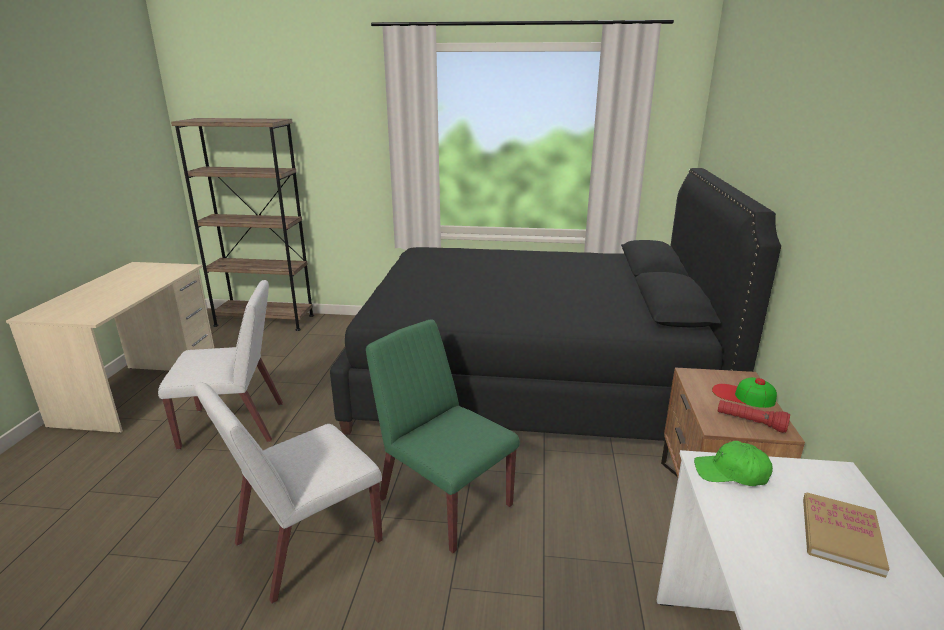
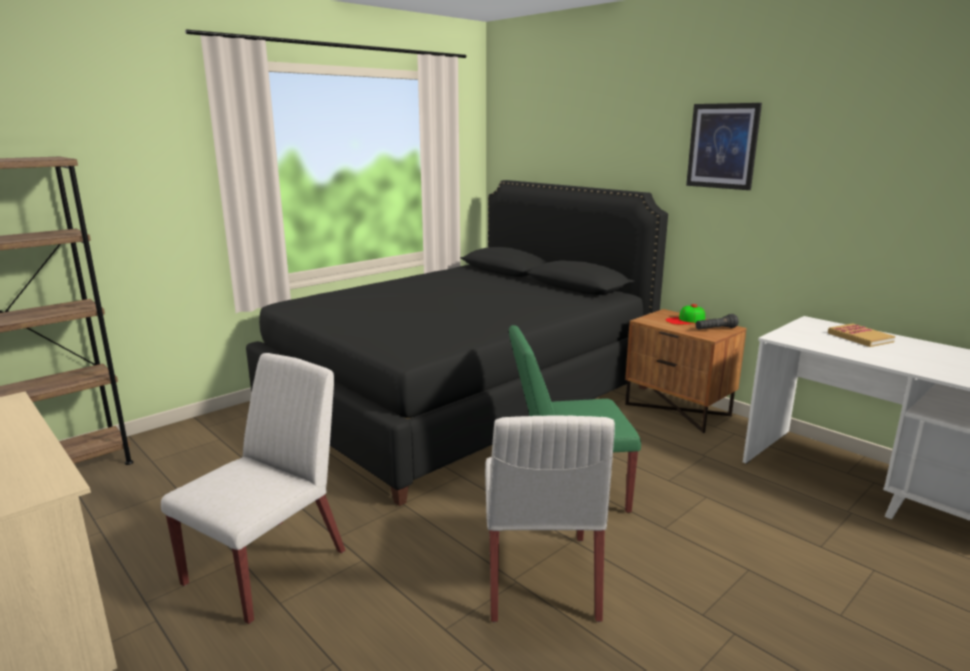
camera: 50 degrees left, 5 degrees down
(731, 473) = (792, 336): green cap -> none
(750, 423) = (715, 329): red flashlight -> black flashlight
(842, 160) = (722, 146): none -> picture

